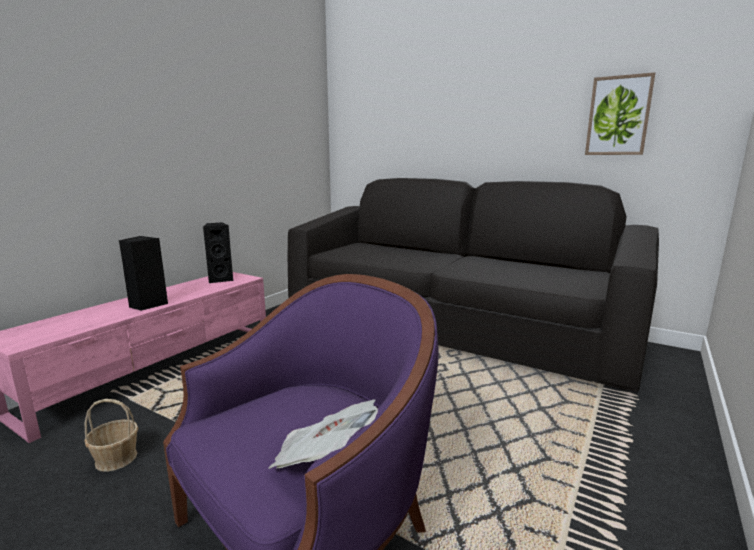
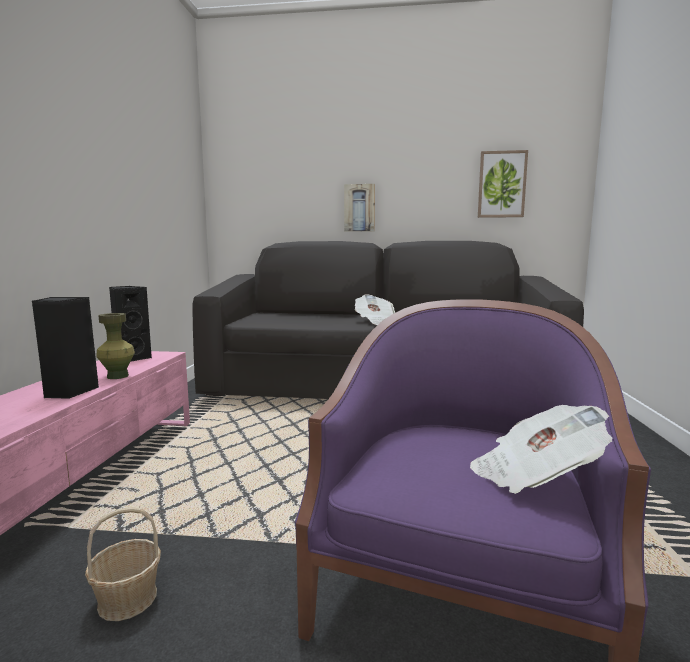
camera: 25 degrees left, 5 degrees down
(190, 295) = (117, 376): none -> green vase
(440, 264) = (375, 321): none -> newspaper
(458, 144) = (359, 208): none -> picture

